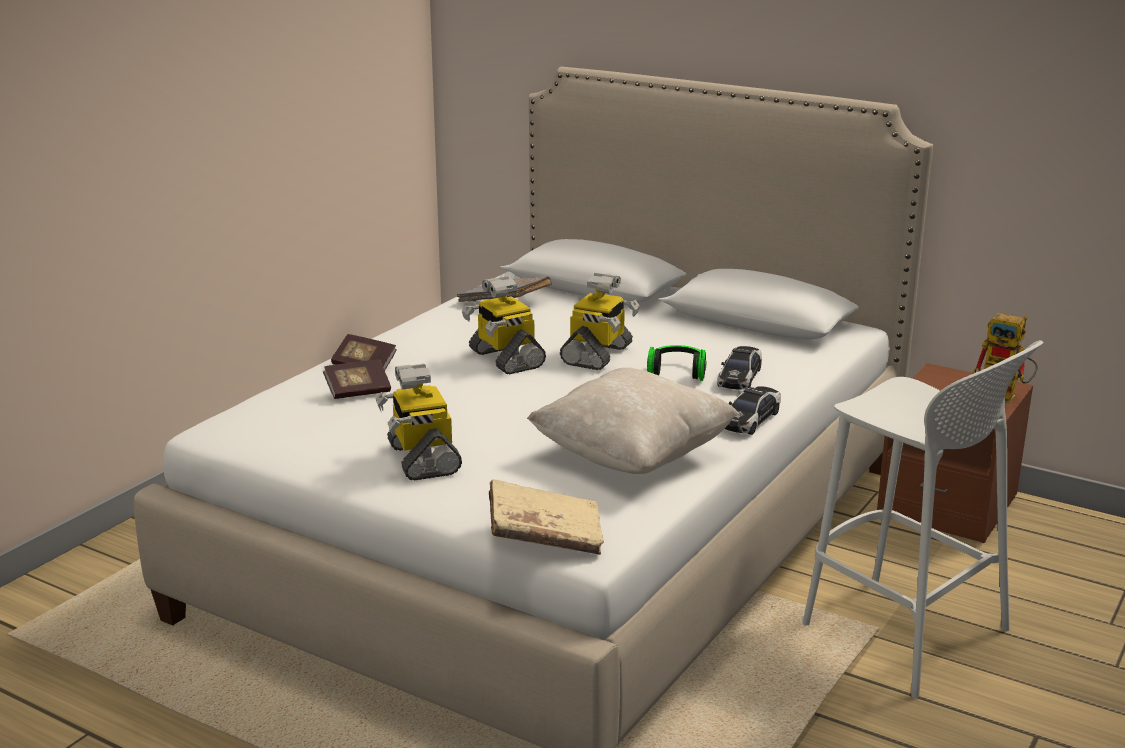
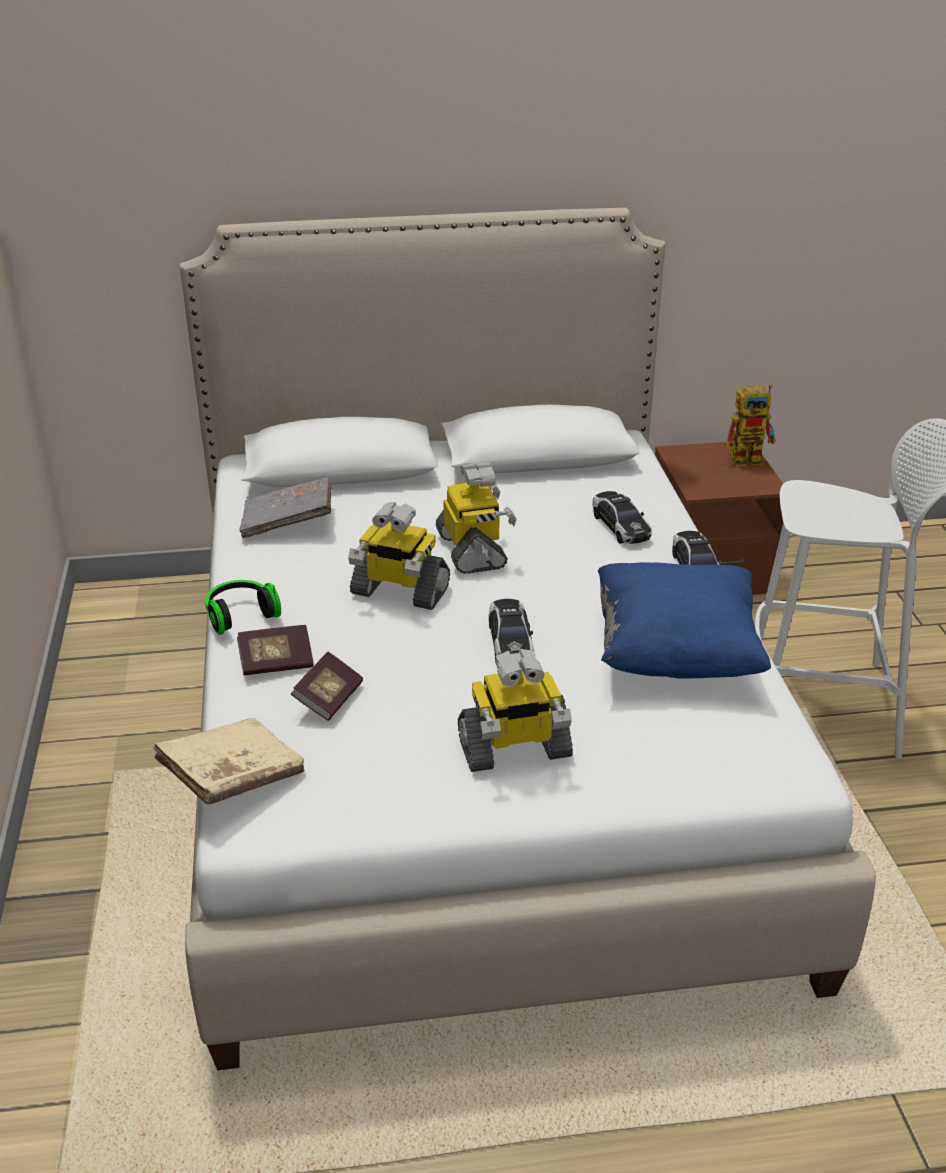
camera: 40 degrees left, 10 degrees up
(421, 458) = (514, 749): toy robot -> toy robot turned 45 degrees counterclockwise
(526, 408) = (510, 642): none -> toy car
(545, 536) = (747, 779): beige book -> beige book (232, 777)
(632, 457) = (675, 654): beige pillow -> blue pillow
(677, 372) = (565, 542): headphones -> headphones (240, 615)

